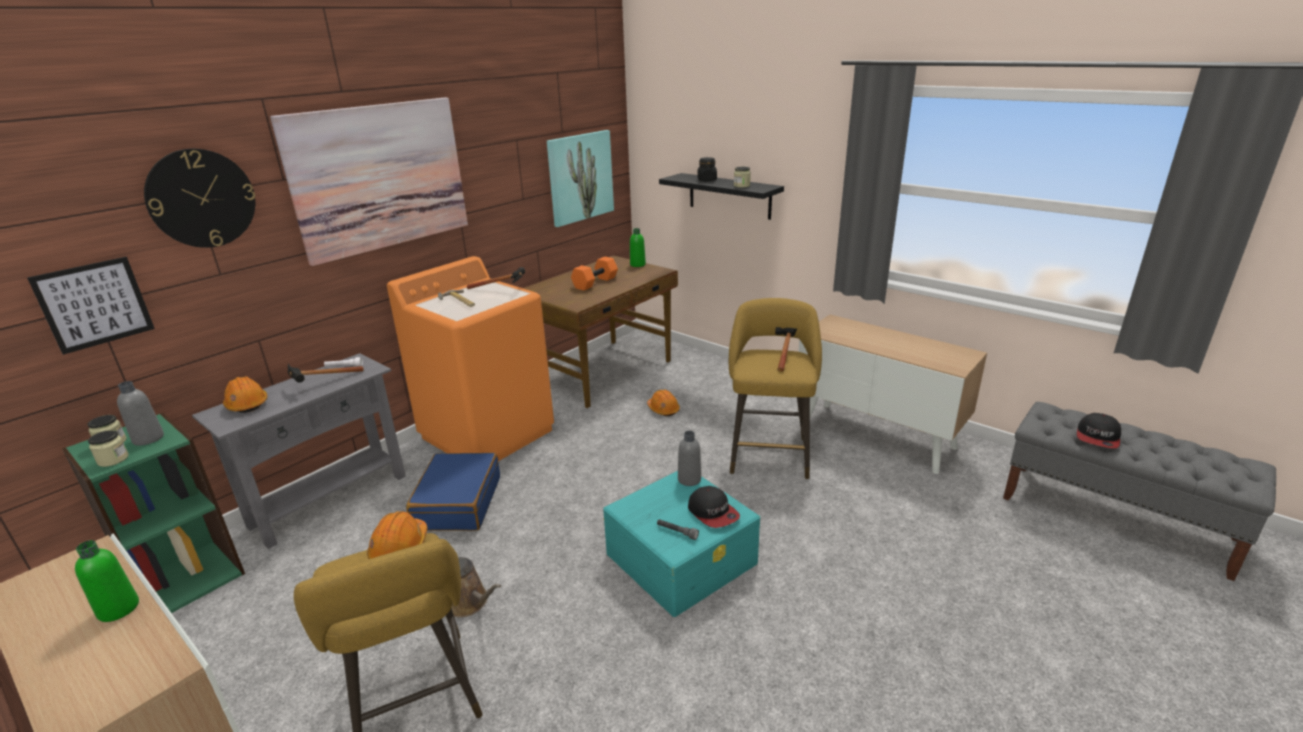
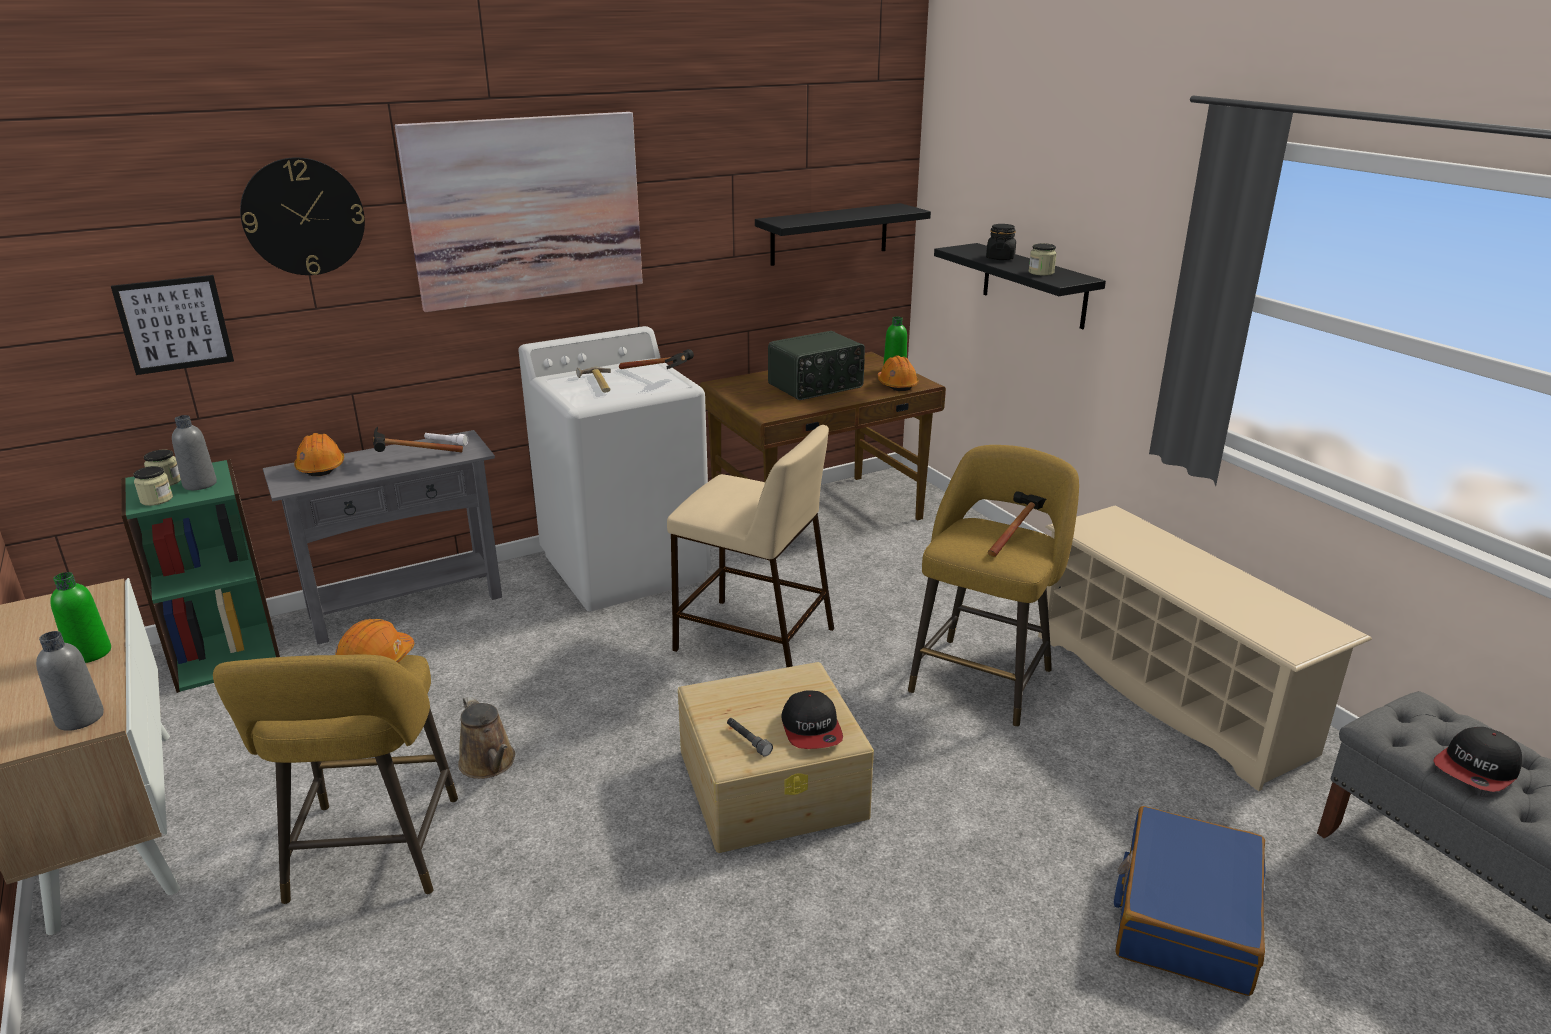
camera: 20 degrees right, 0 degrees up
(457, 503) = (542, 643): blue suitcase -> blue suitcase (1185, 915)
(488, 433) = (626, 566): orange washing machine -> white washing machine
(580, 177) = (829, 234): picture -> black shelf
(595, 282) = (816, 386): orange dumbbell -> radio
(608, 463) = (752, 639): none -> beige stool
(663, 409) = (870, 584): orange hard hat -> orange hard hat (897, 384)
(682, 558) = (773, 783): turquoise storage box -> beige storage box
(689, 479) = (810, 679): grey bottle -> grey bottle (80, 718)
(877, 436) = (1170, 692): cabinet -> beige shoe rack

